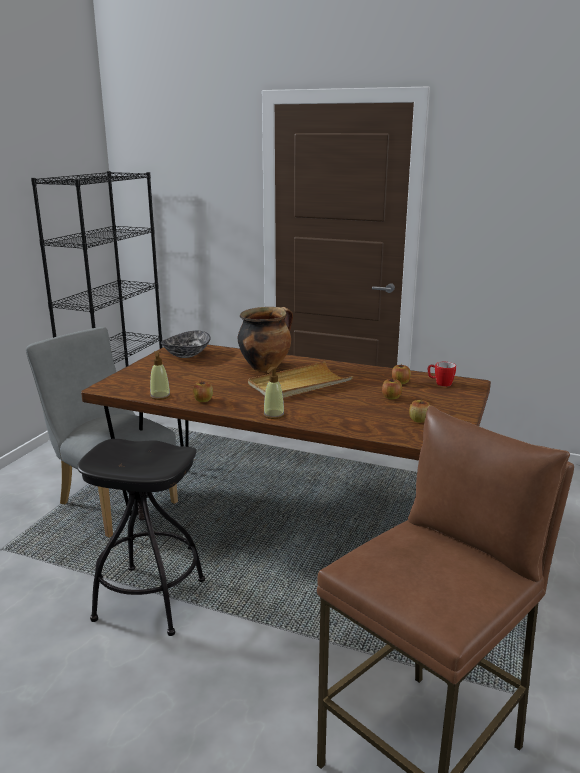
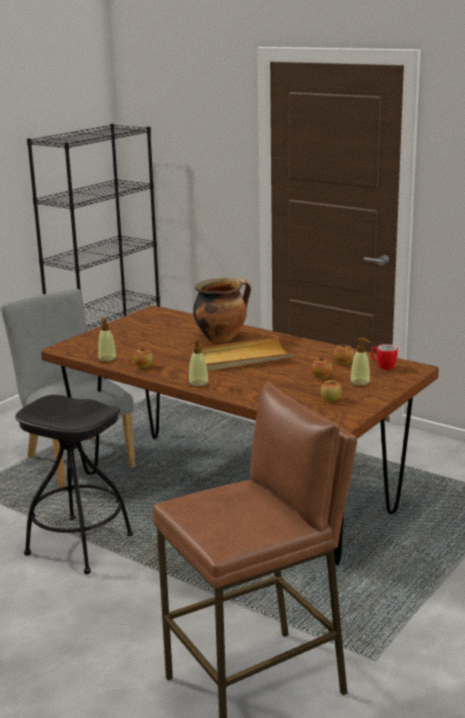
camera: 15 degrees right, 0 degrees up
(186, 355) = (153, 320): bowl -> none
(433, 401) = (360, 383): none -> soap dispenser

